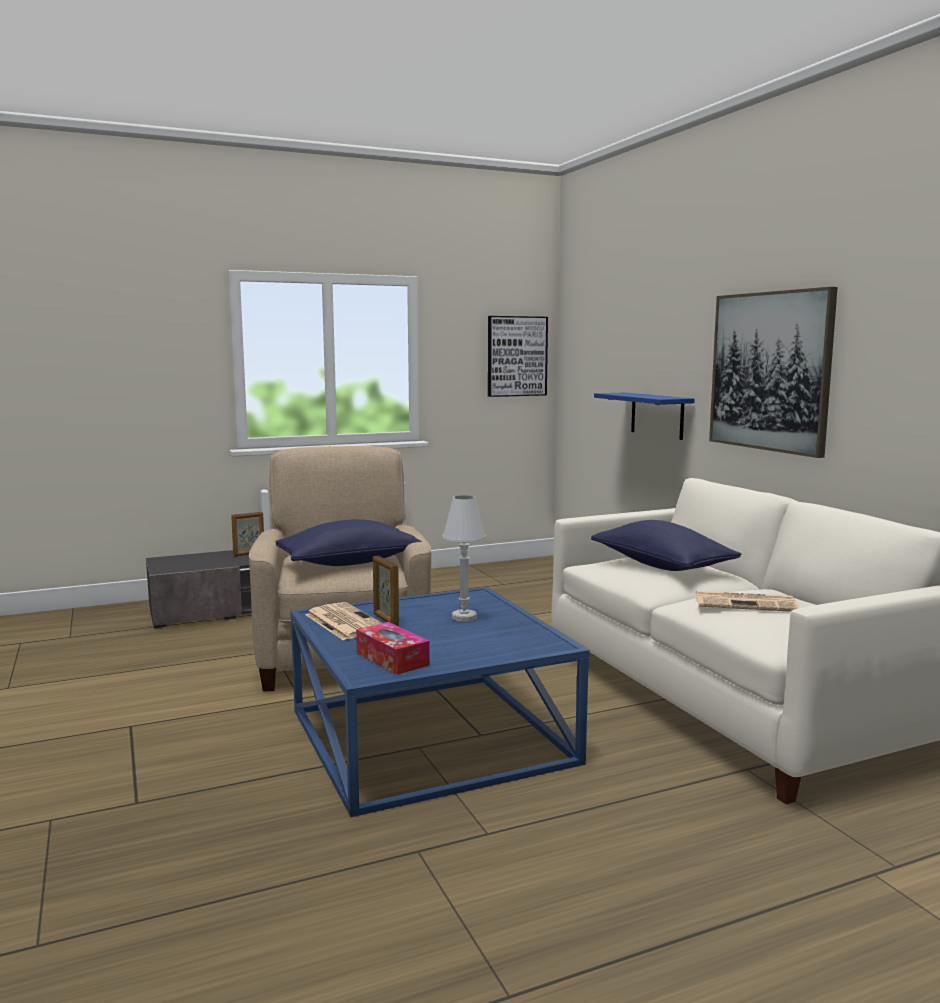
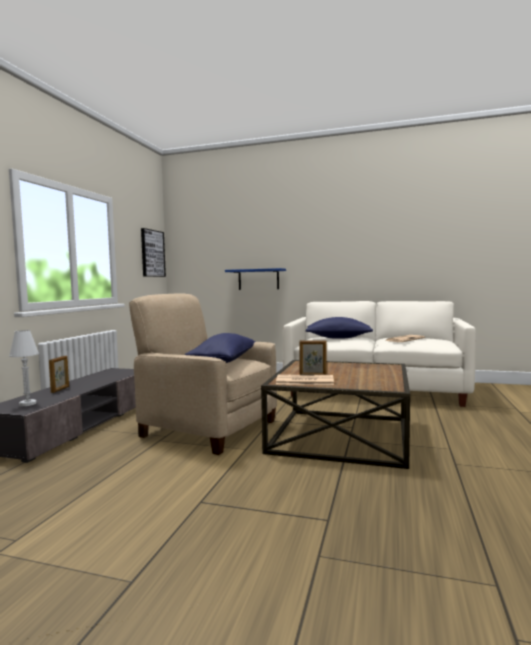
camera: 50 degrees left, 5 degrees down
(392, 659) = (376, 382): tissue box -> none
(431, 736) = (340, 435): blue coffee table -> brown coffee table
(464, 617) = (332, 368): white table lamp -> white table lamp (27, 404)
(770, 371) = (334, 252): picture -> none

